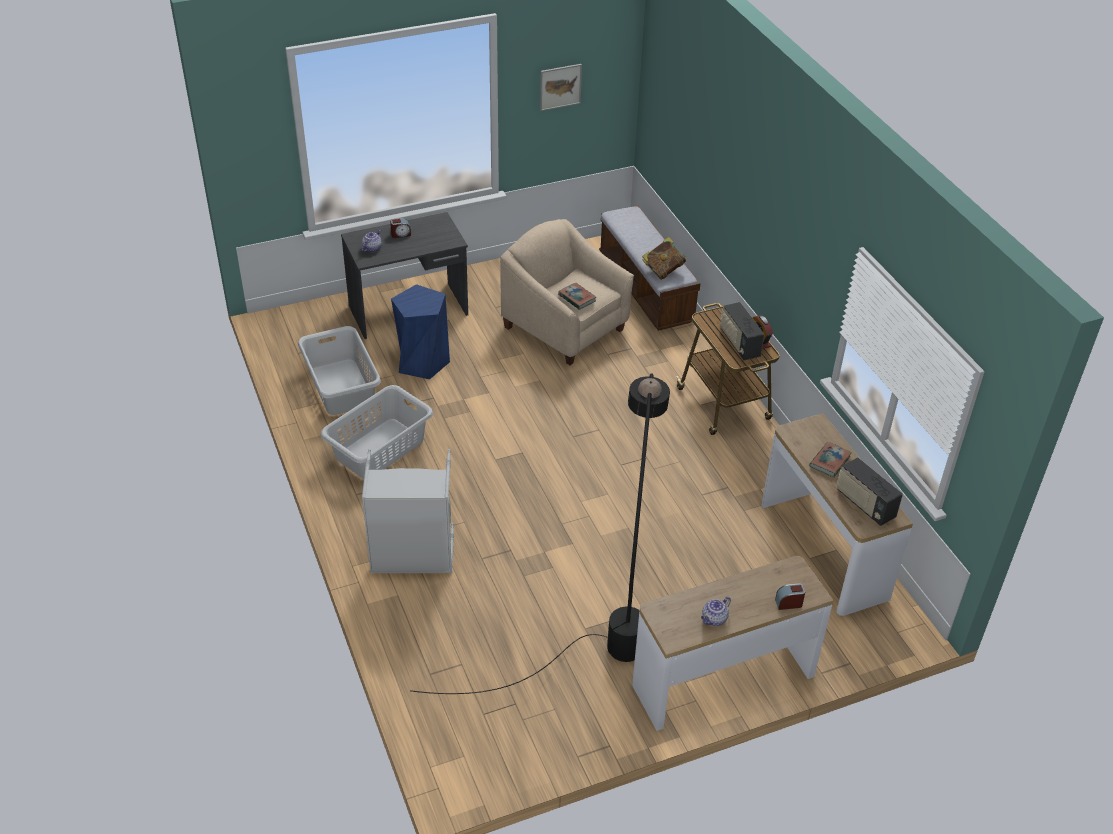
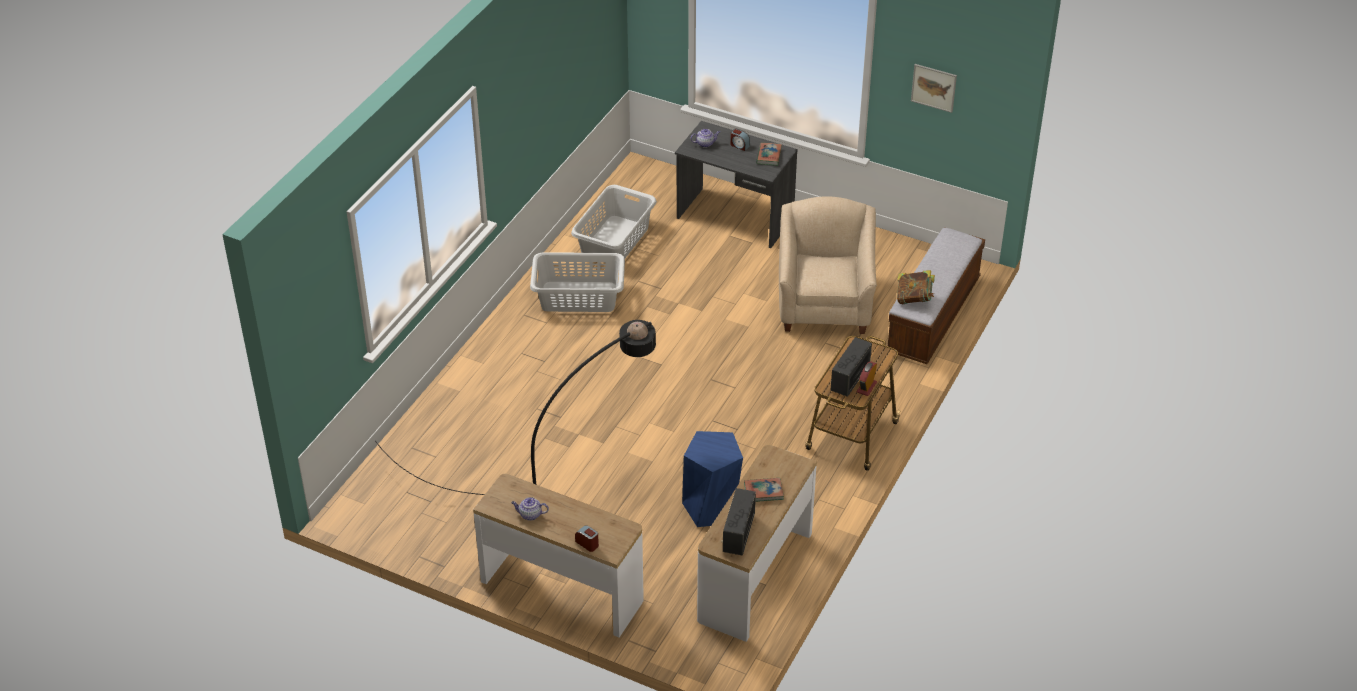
camera: 50 degrees right, 0 degrees up
(412, 557) = (499, 376): grey laundry basket -> none
(422, 362) = (690, 259): blue stool -> blue stool (712, 507)
(577, 298) = (815, 275): book -> book (769, 156)

